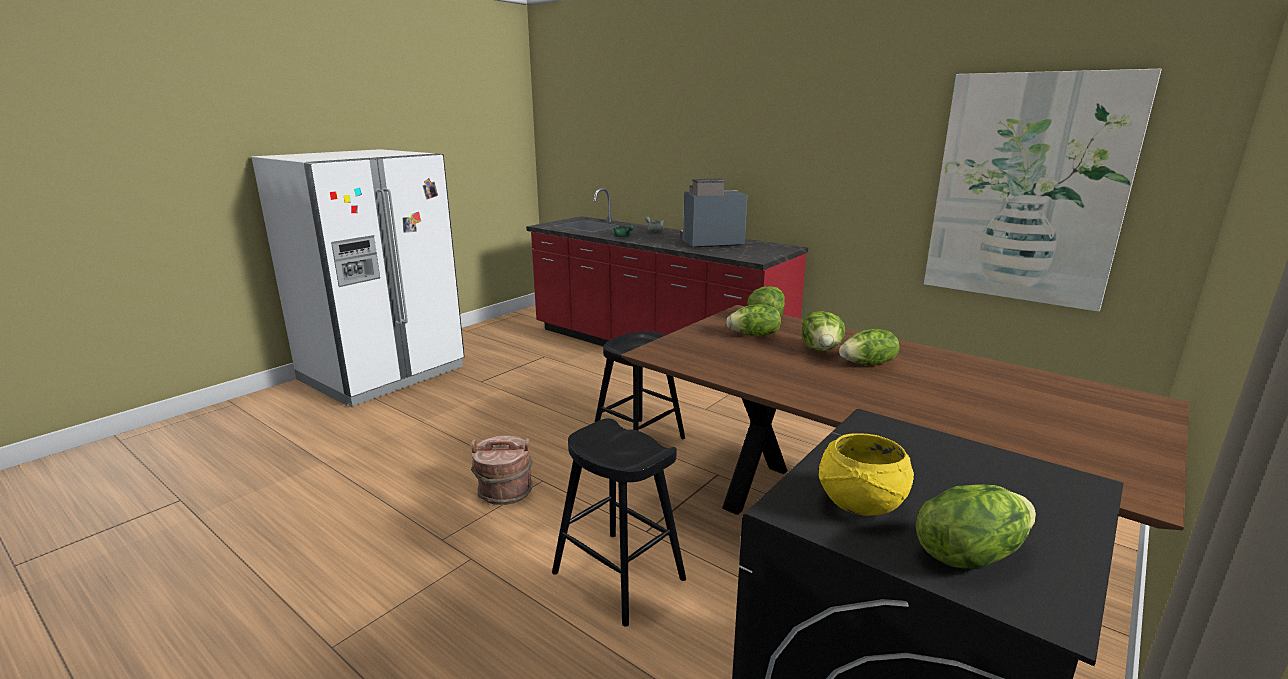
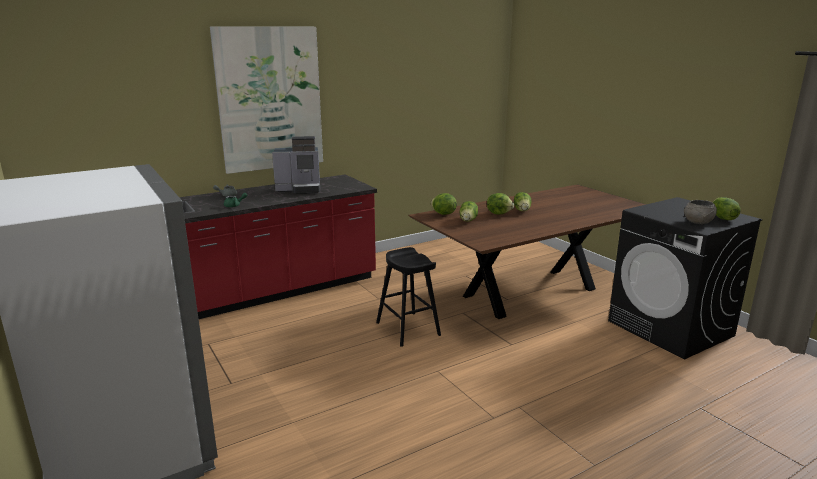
camera: 70 degrees left, 0 degrees up
(505, 492) = (445, 387): brown bucket -> none
(619, 576) = (549, 359): black stool -> none
(709, 243) = (300, 189): coffee machine -> coffee machine turned 105 degrees counterclockwise
(859, 504) = (698, 222): yellow bowl -> grey bowl
(1027, 190) = (447, 115): picture -> picture (270, 99)

